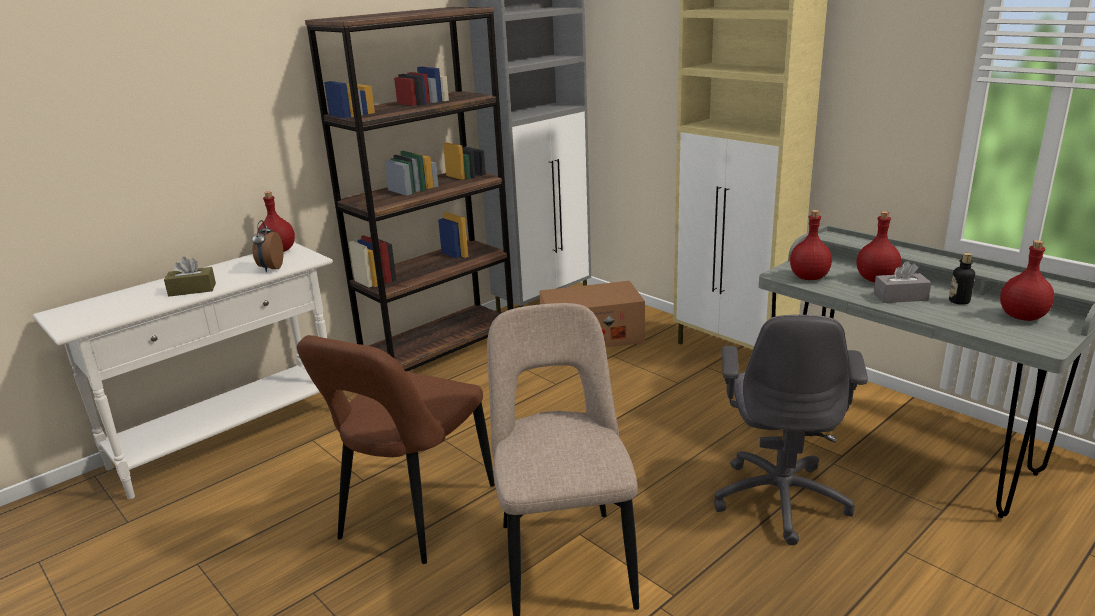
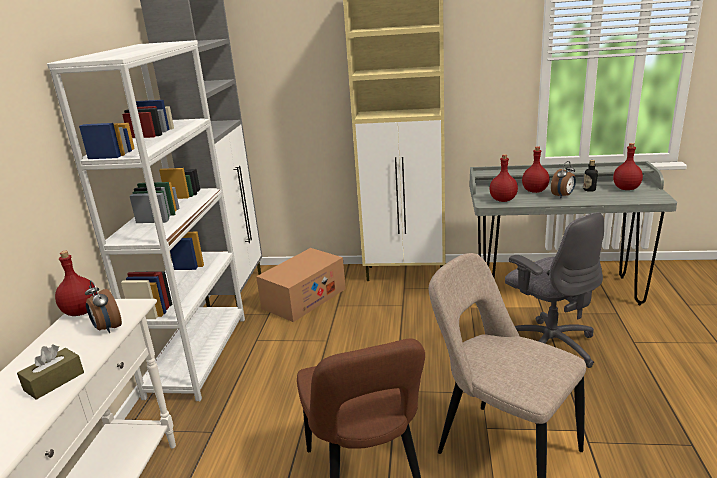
camera: 40 degrees left, 0 degrees up
(440, 349) = (198, 355): brown bookcase -> white bookcase
(900, 297) = (563, 196): grey tissue box -> alarm clock

